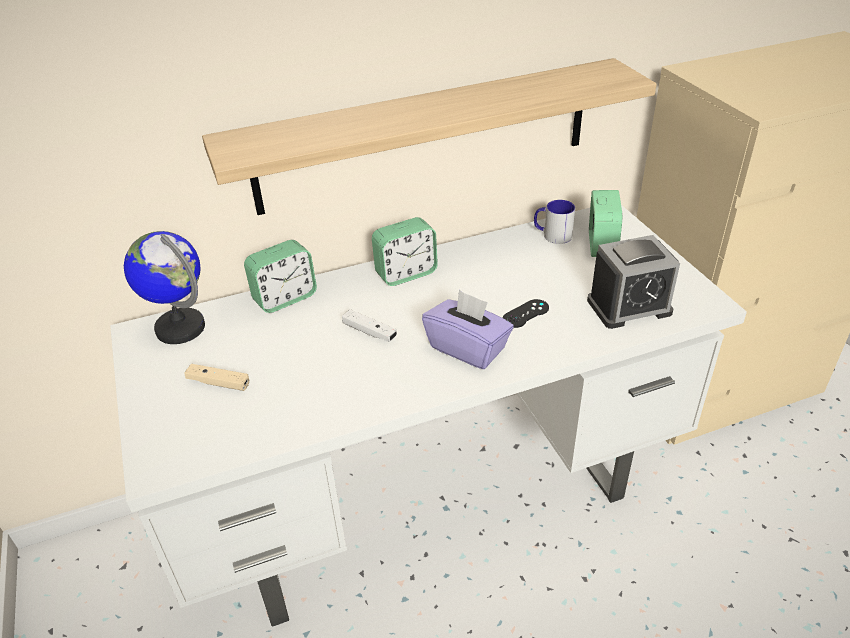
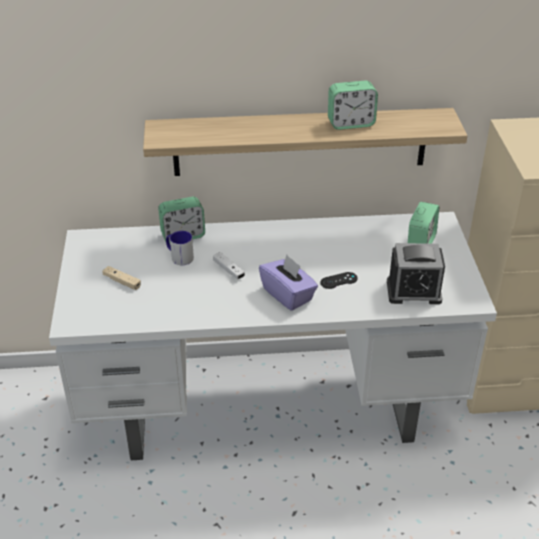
camera: 15 degrees right, 0 degrees up
(180, 328) = (110, 241): globe -> none
(406, 273) = (271, 235): alarm clock -> alarm clock (351, 123)
(552, 235) = (389, 228): mug -> mug (179, 256)

